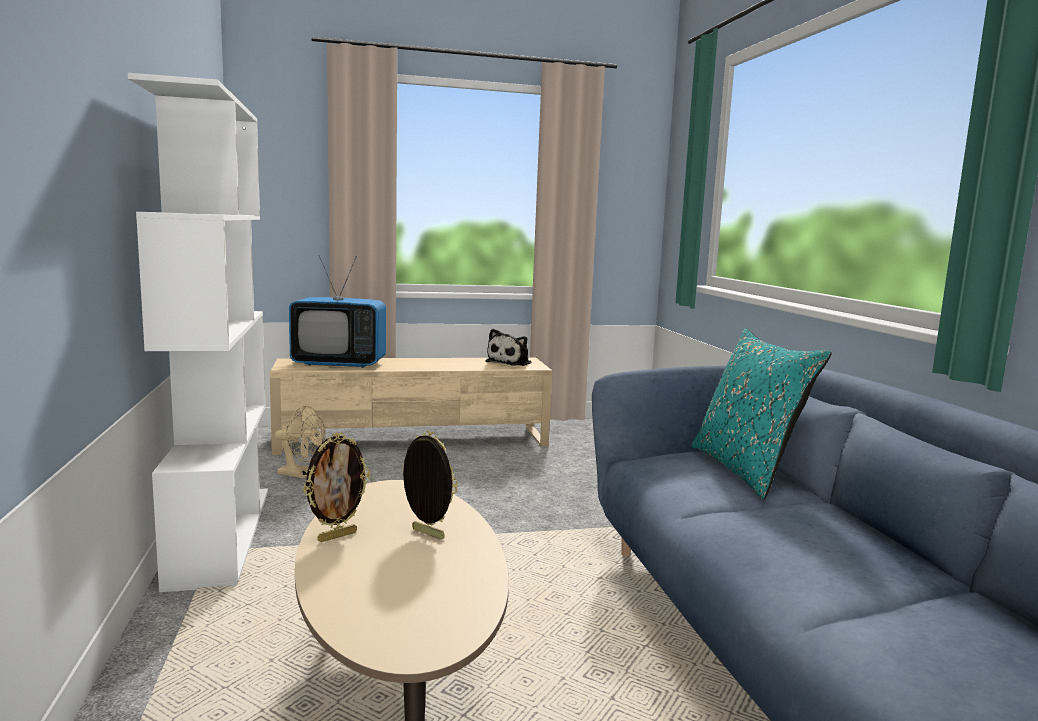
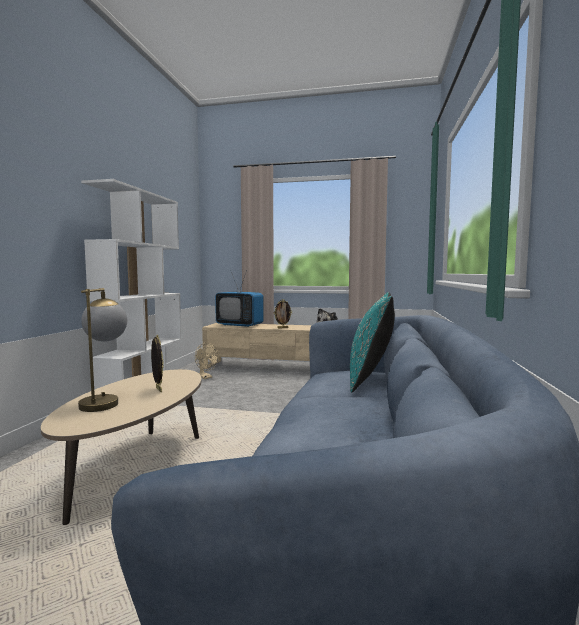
camera: 25 degrees right, 5 degrees down
(337, 536) = (120, 386): picture frame -> picture frame (282, 328)
(371, 577) = (104, 401): none -> table lamp

